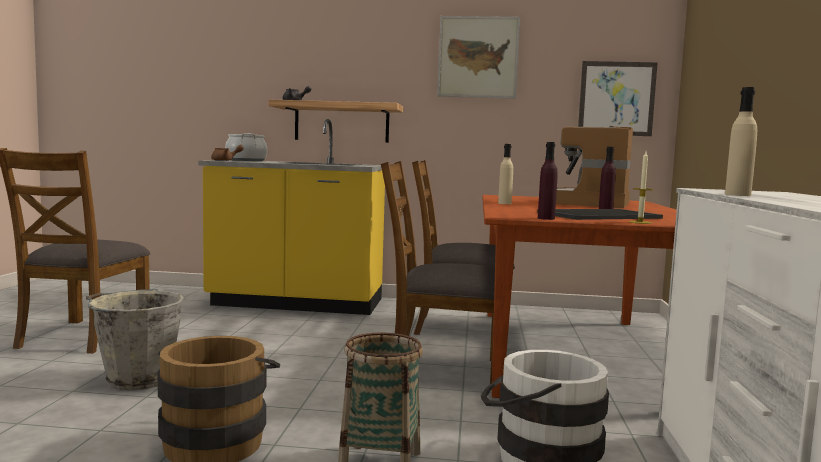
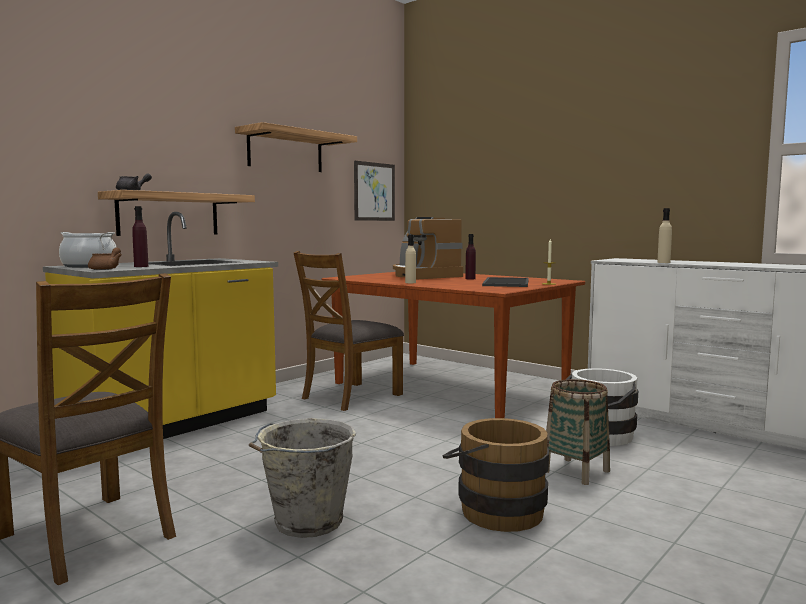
camera: 55 degrees left, 0 degrees up
(443, 369) = (433, 421): brown chair -> none
(478, 57) = (285, 151): picture -> shelf
(546, 218) = (519, 288): purple bottle -> purple bottle (141, 266)

